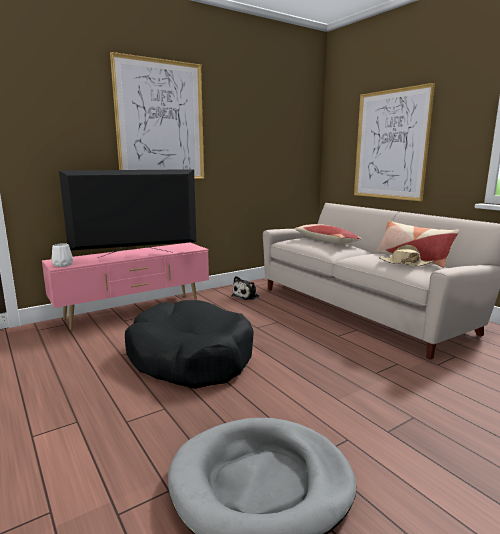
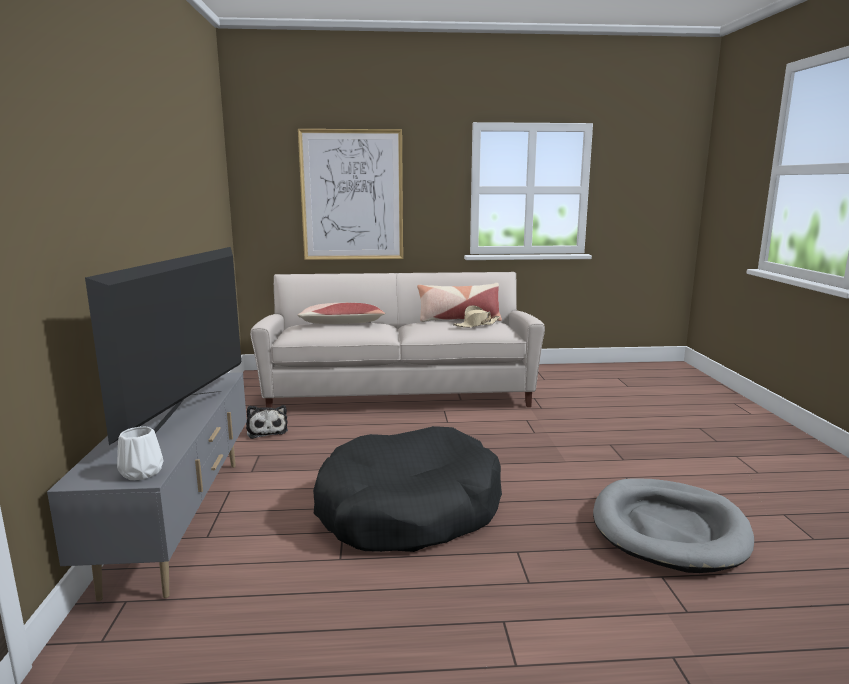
camera: 60 degrees left, 0 degrees up
(134, 311) = (181, 520): pink tv stand -> grey tv stand
(160, 121) = (128, 162): picture -> none

